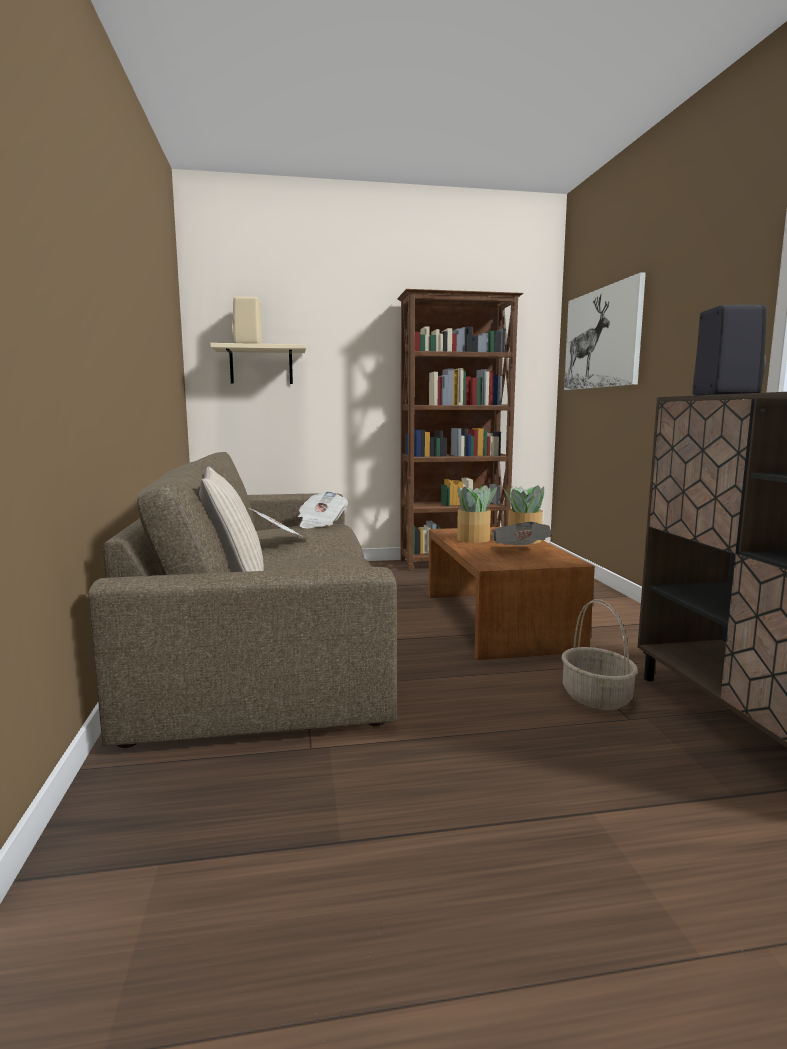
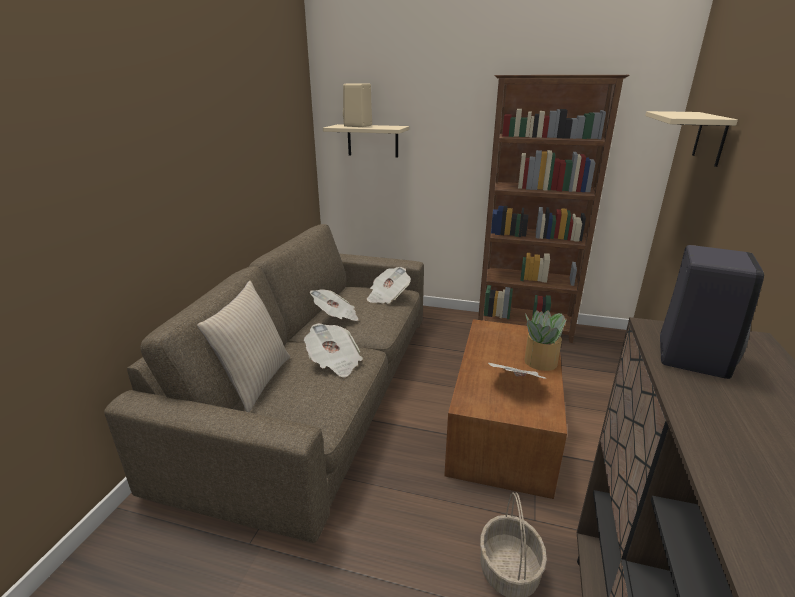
camera: 25 degrees right, 15 degrees up
(322, 559) = (334, 362): none -> newspaper
(474, 539) = (495, 349): potted plant -> none
(602, 338) = (710, 138): picture -> beige shelf

